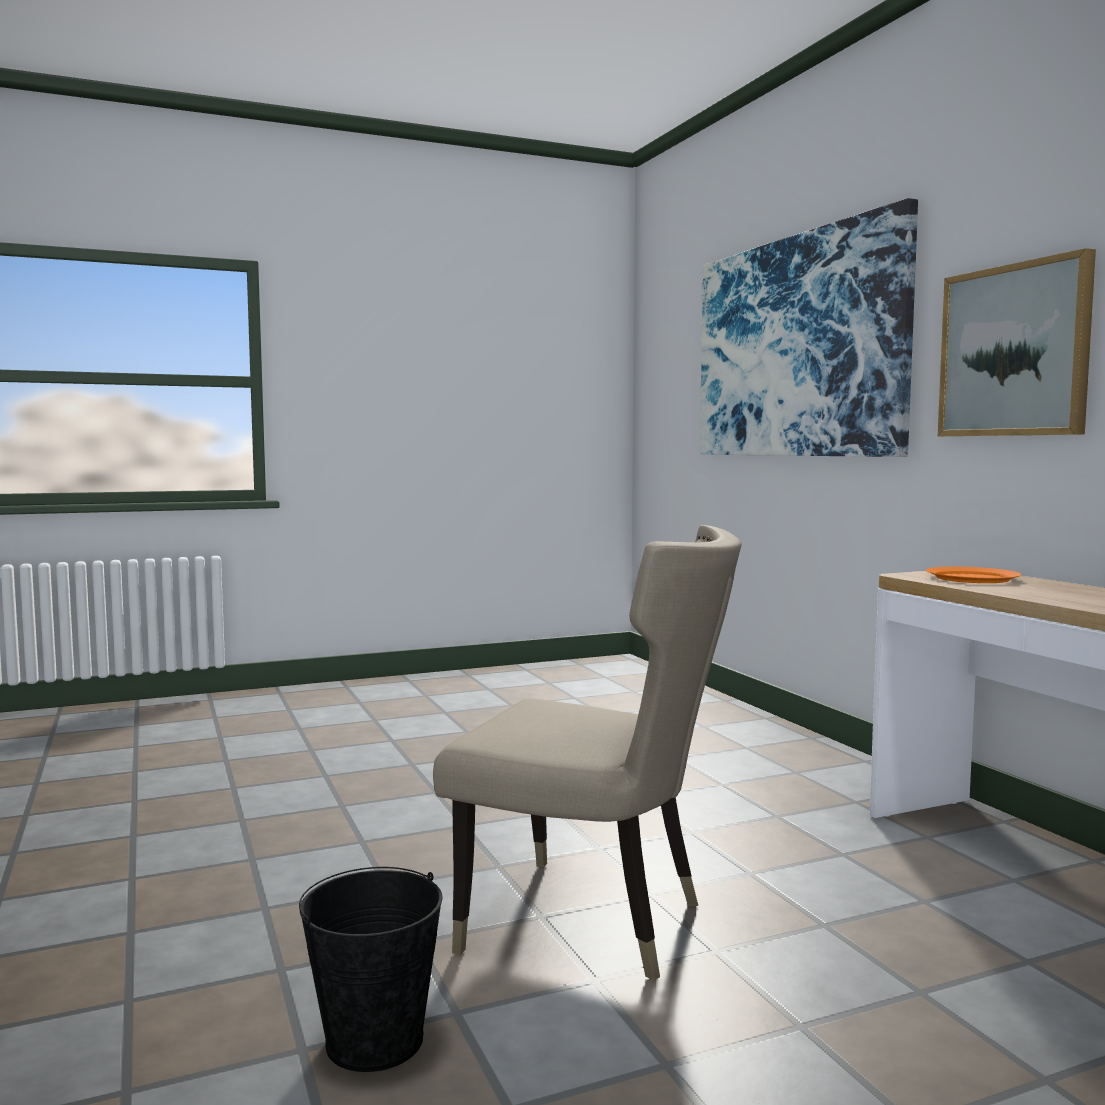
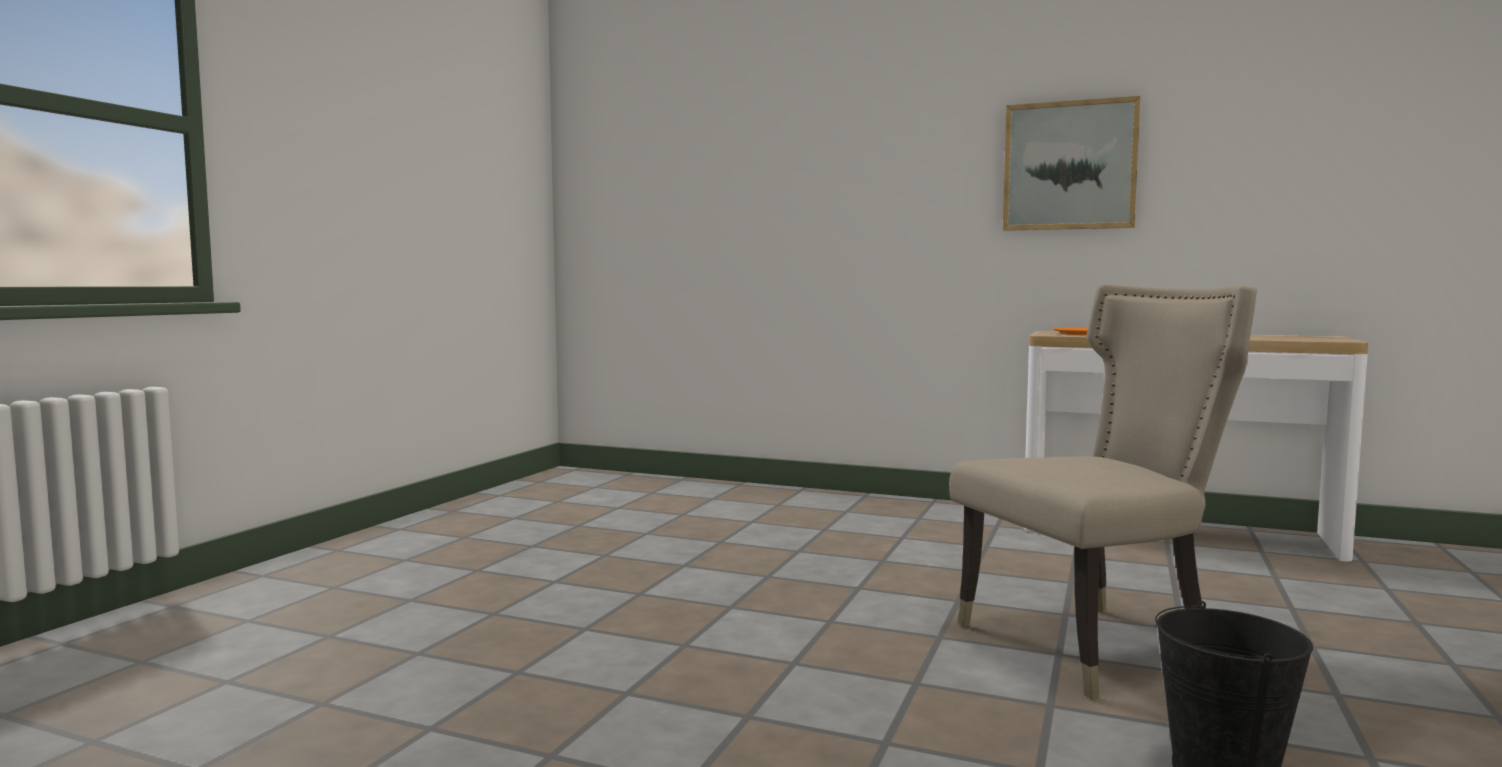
camera: 45 degrees left, 0 degrees up
(796, 347) = (820, 152): picture -> none

